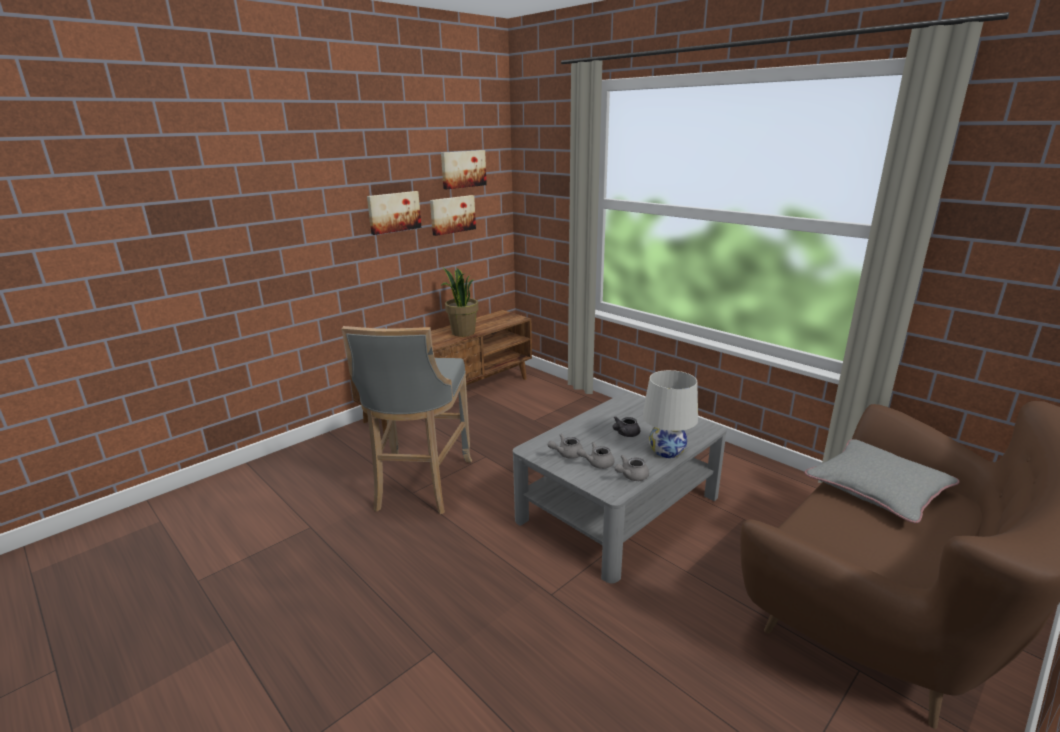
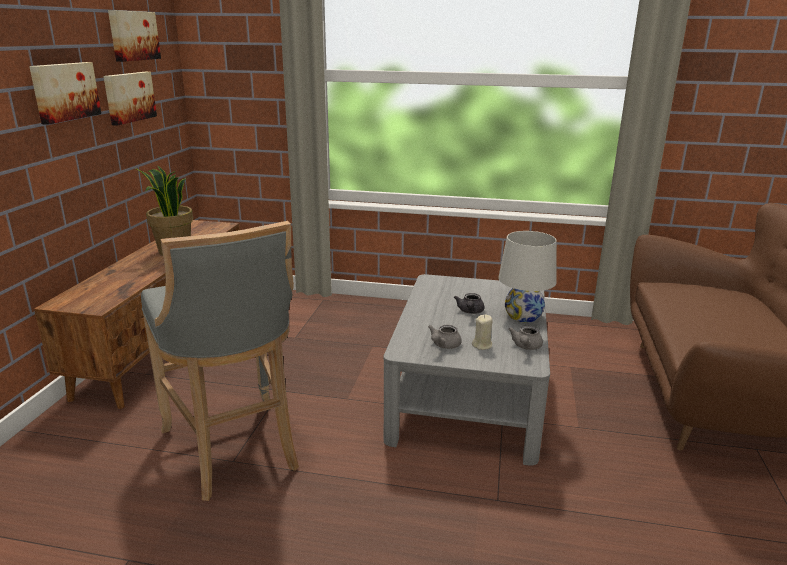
camera: 35 degrees left, 0 degrees up
(597, 463) = (482, 345): grey teapot -> beige candle
(877, 488) = (690, 299): grey pillow -> none

